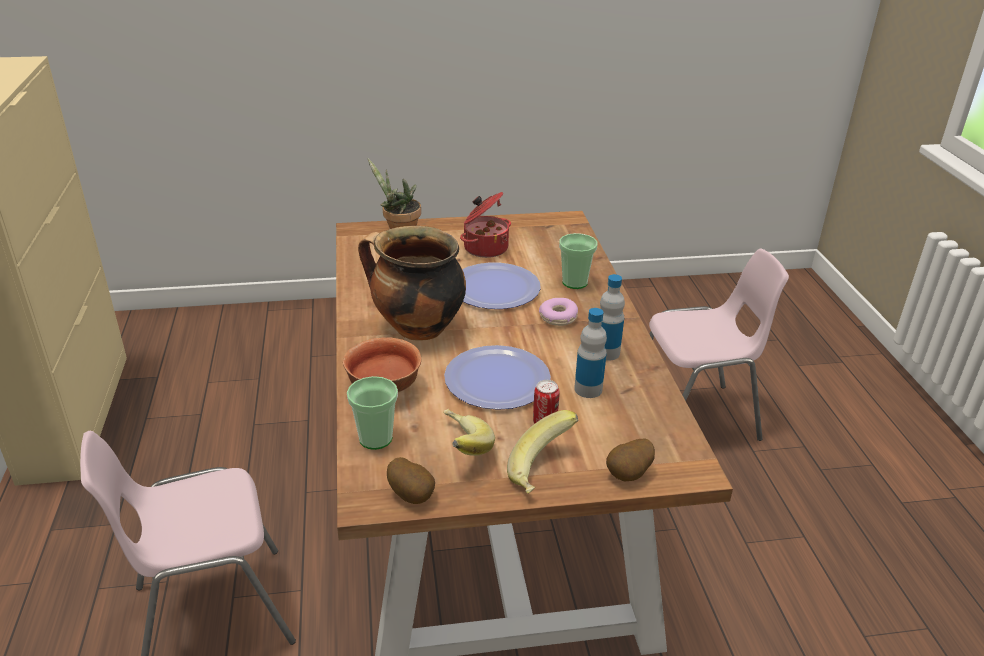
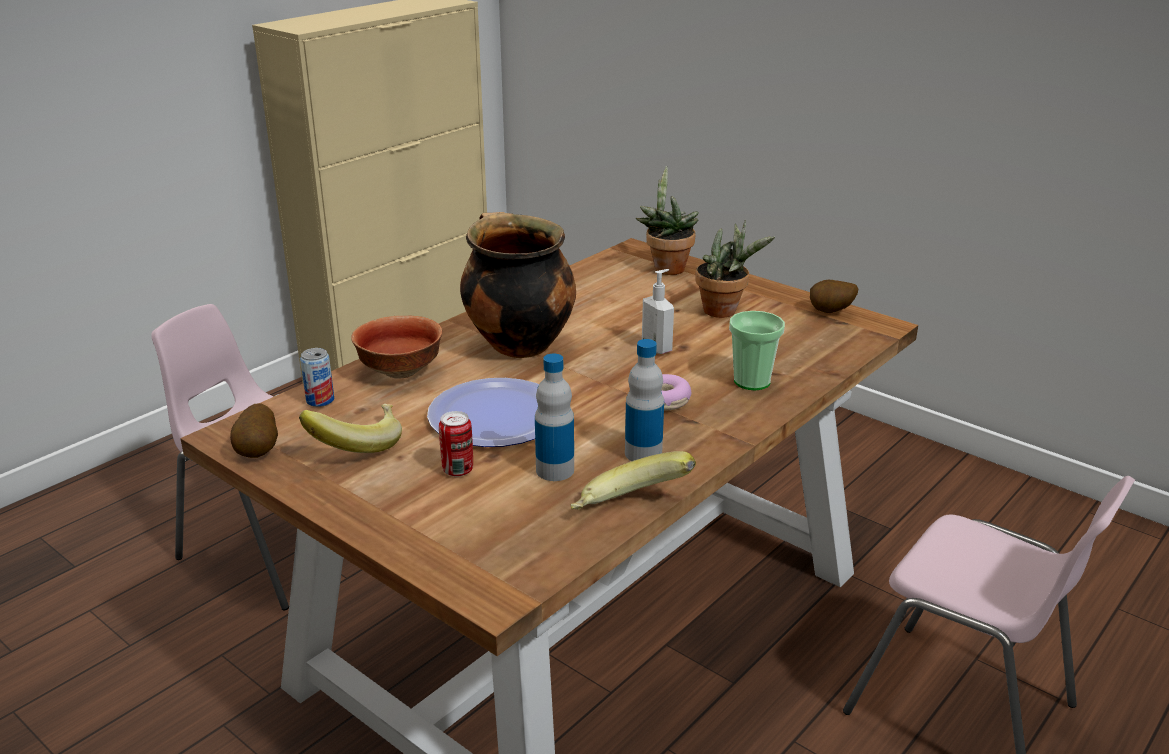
camera: 50 degrees right, 5 degrees down
(375, 438) = (320, 400): cup -> can
(485, 248) = (725, 311): cooking pot -> potted plant
(494, 288) = (657, 348): plate -> soap dispenser
(543, 471) = (375, 501): banana -> banana (630, 511)
(629, 475) = (431, 555): potato -> potato (830, 313)

